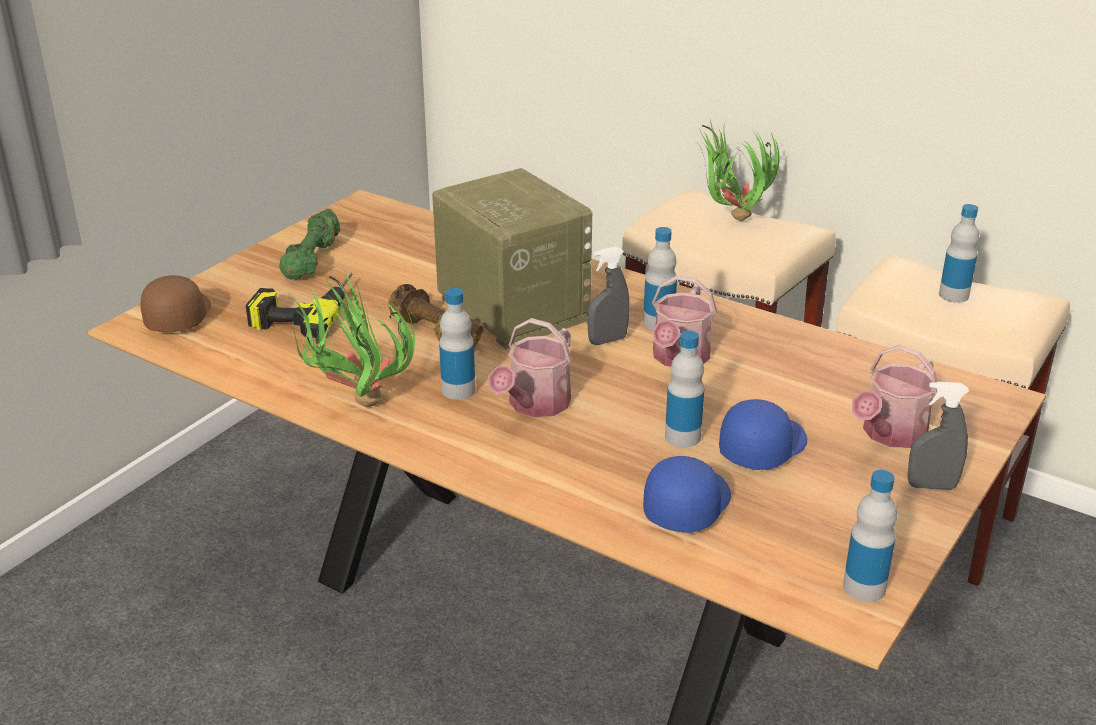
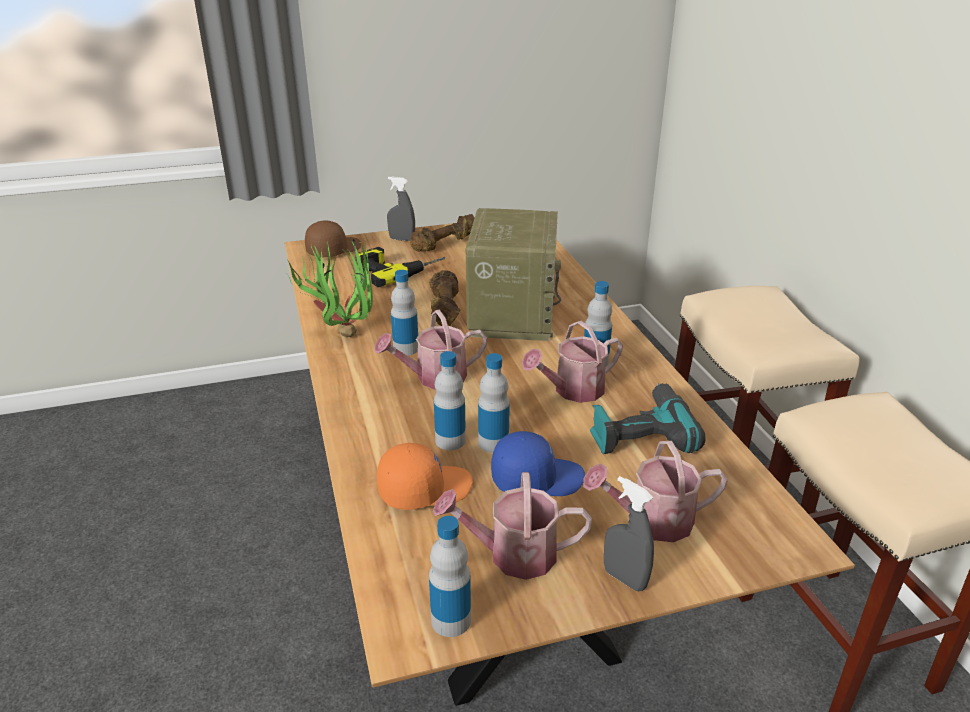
camera: 40 degrees right, 0 degrees up
(313, 260) = (445, 244): green dumbbell -> brown dumbbell
(607, 340) = (542, 358): grey spray bottle -> grey spray bottle (402, 239)
(686, 505) = (424, 488): blue cap -> orange cap
(730, 221) = (772, 317): potted plant -> none
(783, 368) = (640, 432): none -> power drill
(833, 515) = (512, 554): none -> watering can
(953, 295) = (899, 445): bottle -> bottle (450, 440)

